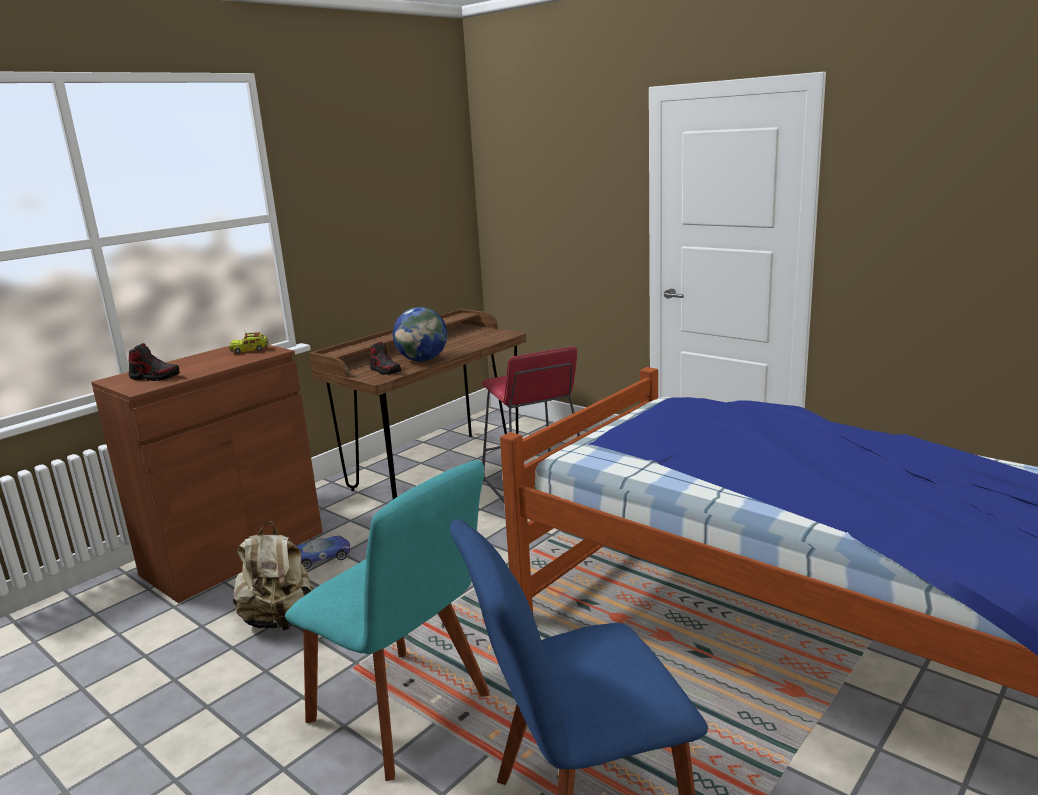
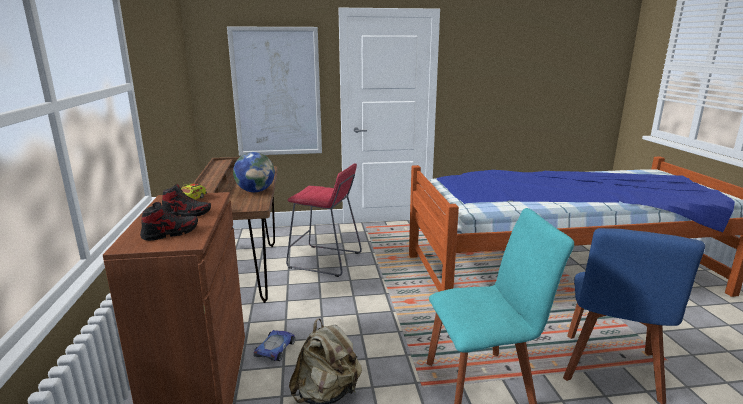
camera: 50 degrees left, 0 degrees up
(385, 371) = (248, 202): shoe -> shoe (186, 214)
(566, 223) = (277, 93): none -> picture

